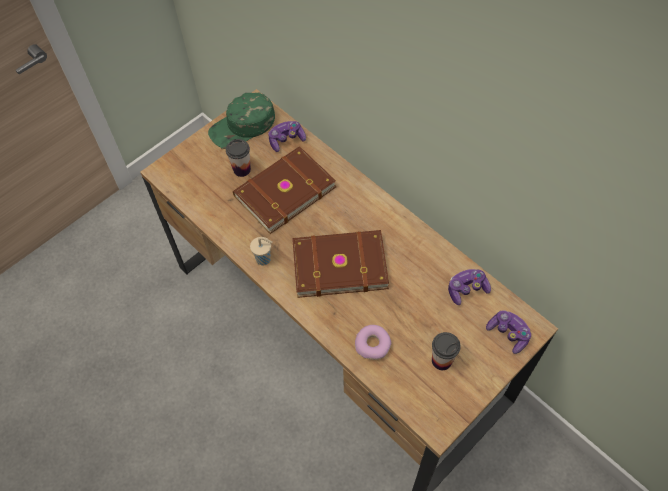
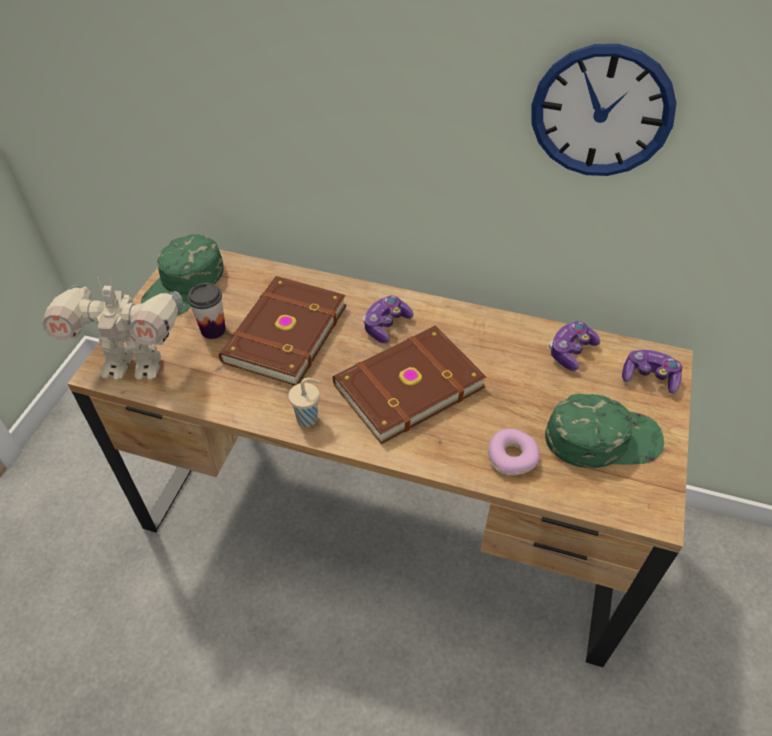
camera: 30 degrees left, 10 degrees down
(183, 175) = (134, 365): none -> toy robot
(286, 140) = (251, 279): game controller -> game controller (386, 325)
(441, 360) = (602, 438): cup -> green cap
(508, 145) = (601, 112): none -> wall clock

